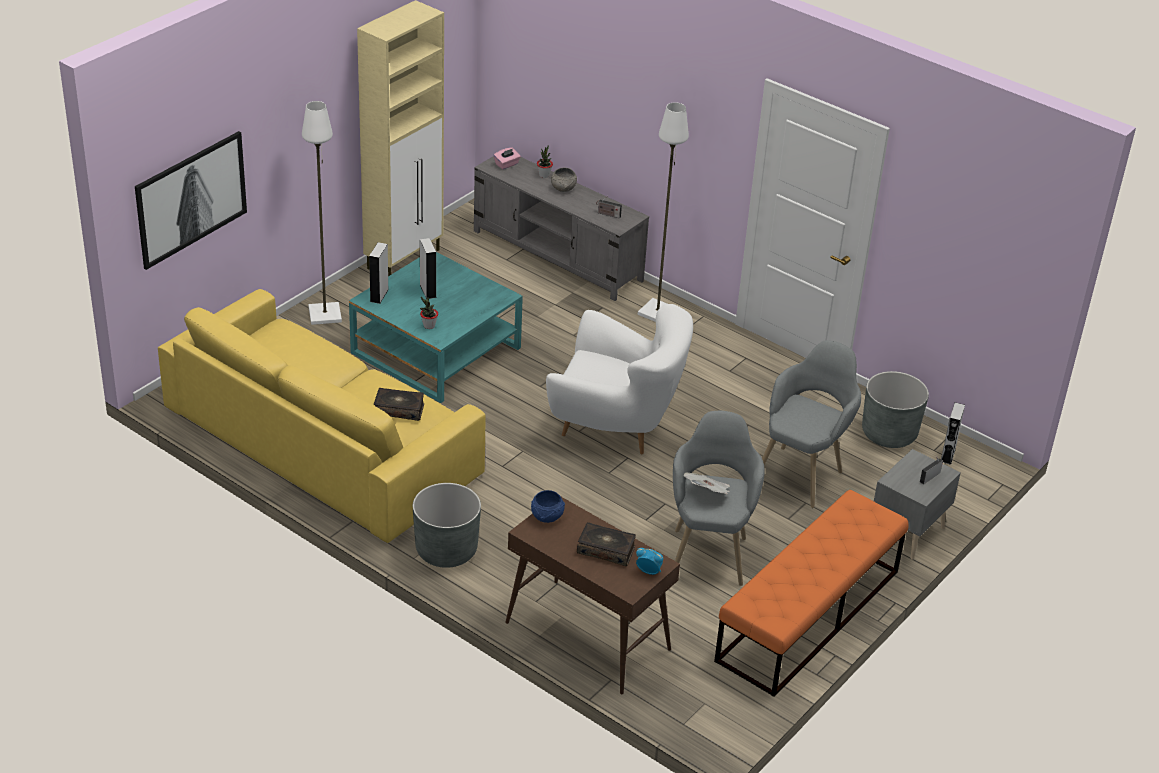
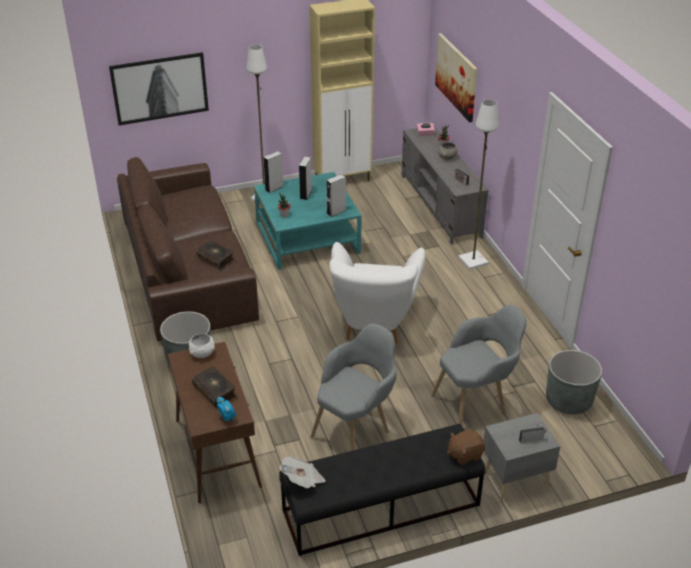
camera: 35 degrees right, 0 degrees up
(323, 441) = (188, 268): yellow sofa -> brown sofa
(547, 516) = (202, 353): blue bowl -> white bowl
(555, 79) = (456, 76): none -> picture
(615, 425) = (374, 322): white armchair -> white armchair turned 45 degrees clockwise
(707, 493) = (347, 384): newspaper -> newspaper (303, 480)
(808, 616) = (380, 508): orange bench -> black bench
(883, 517) = (464, 454): none -> brown plush toy
(948, 455) = (602, 434): grey speaker -> grey speaker (336, 212)

